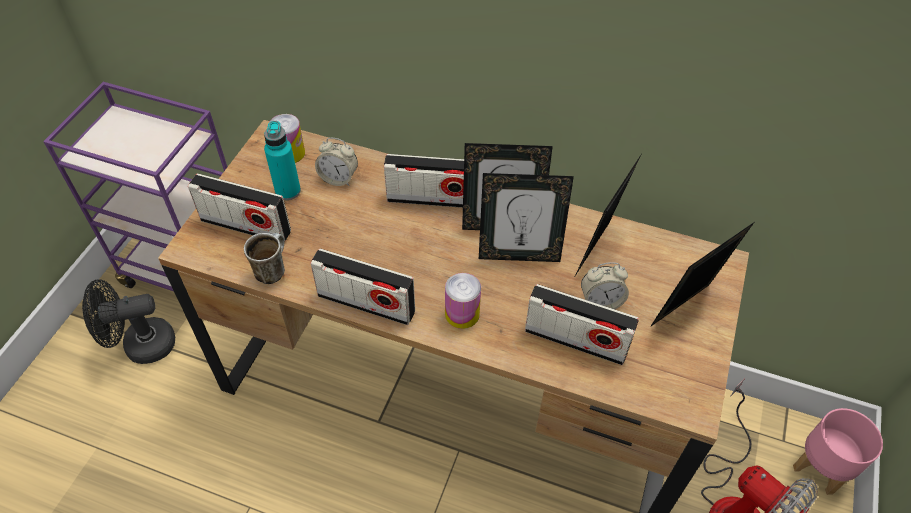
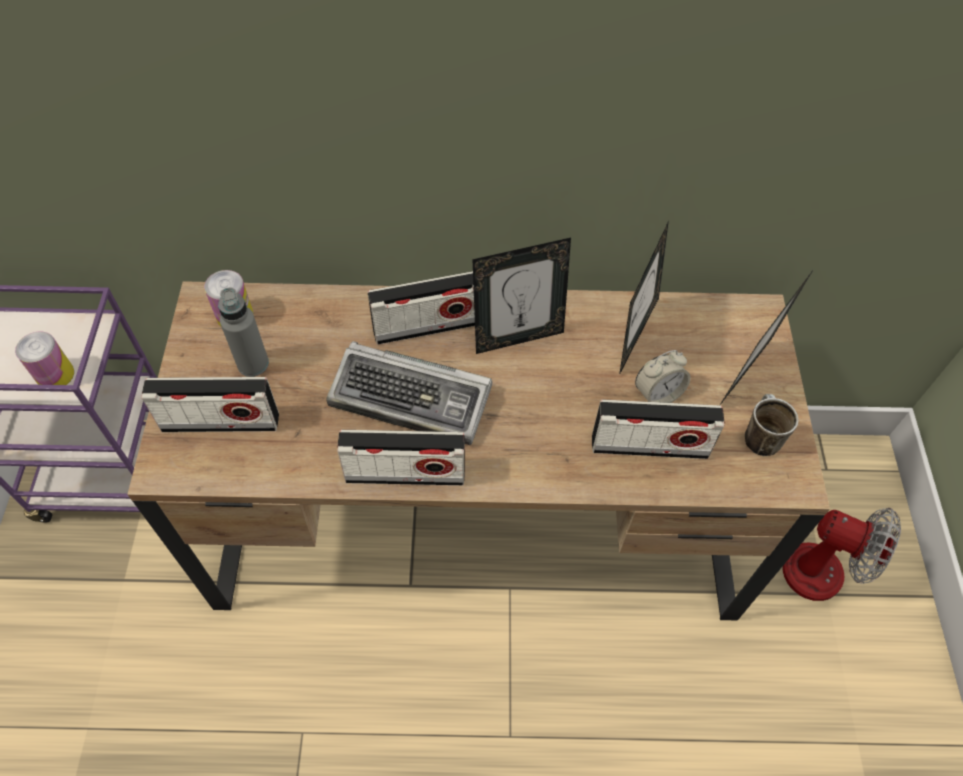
camera: 20 degrees left, 5 degrees up
(141, 345) = (91, 588): black fan -> none
(272, 269) = (276, 466): mug -> mug (758, 436)
(288, 191) = (253, 364): turquoise bottle -> grey bottle
(338, 178) = (307, 331): alarm clock -> none
(397, 249) = (412, 398): none -> keyboard
(462, 314) = (517, 453): can -> can (55, 375)
(519, 255) = (550, 366): picture frame -> none
(821, 468) = (870, 486): pink planter -> none

